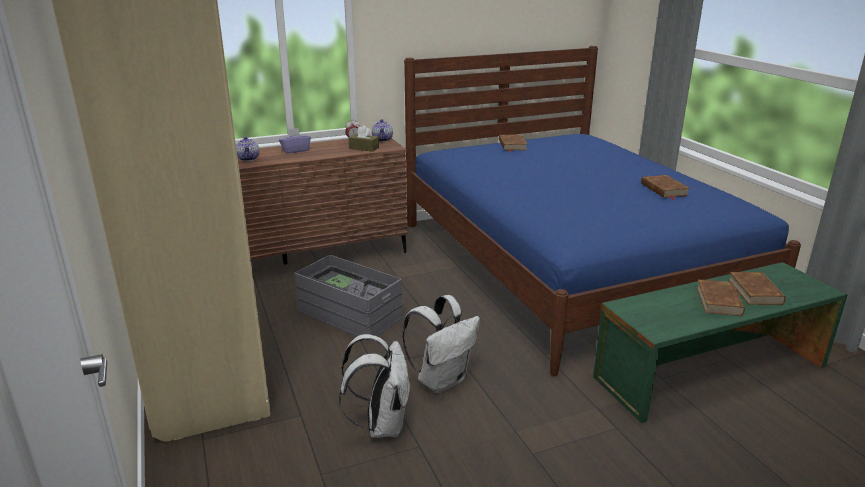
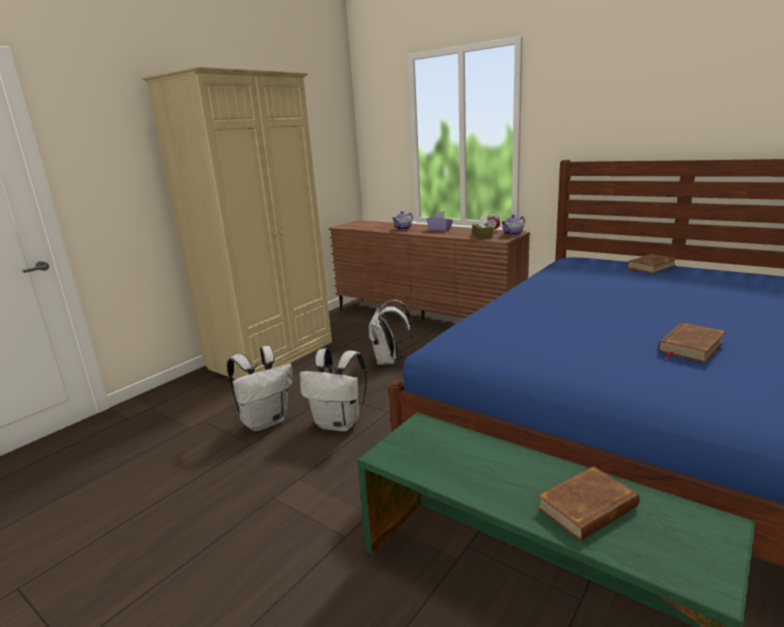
camera: 60 degrees right, 5 degrees down
(350, 314) = (389, 361): grey storage box -> white backpack
(719, 301) = (514, 481): brown book -> none

